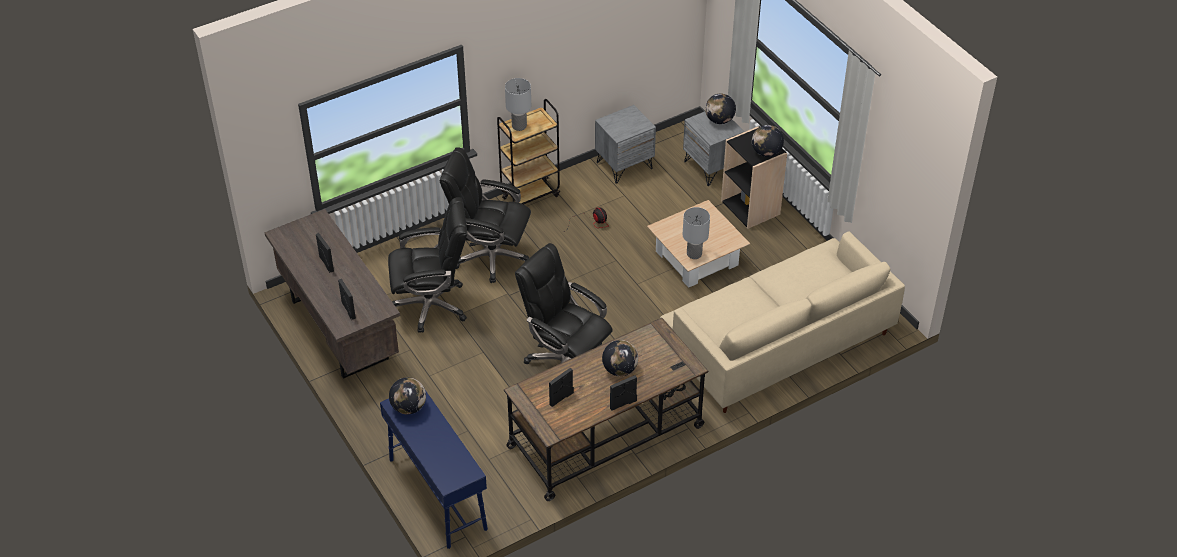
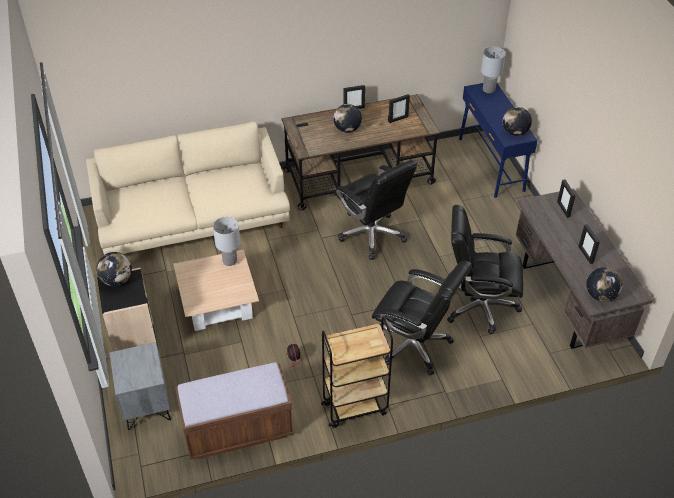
camera: 165 degrees left, 0 degrees up
(519, 127) = (367, 343): grey table lamp -> grey table lamp (488, 91)
(624, 165) = (238, 430): grey nightstand -> brown bench
(719, 120) = (126, 372): globe -> globe (600, 295)

